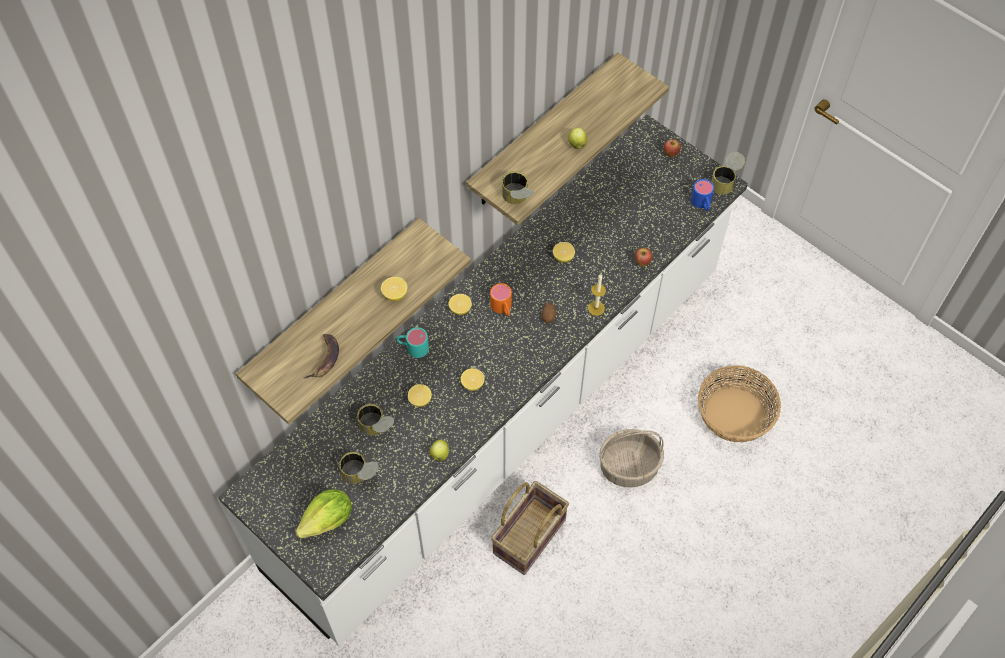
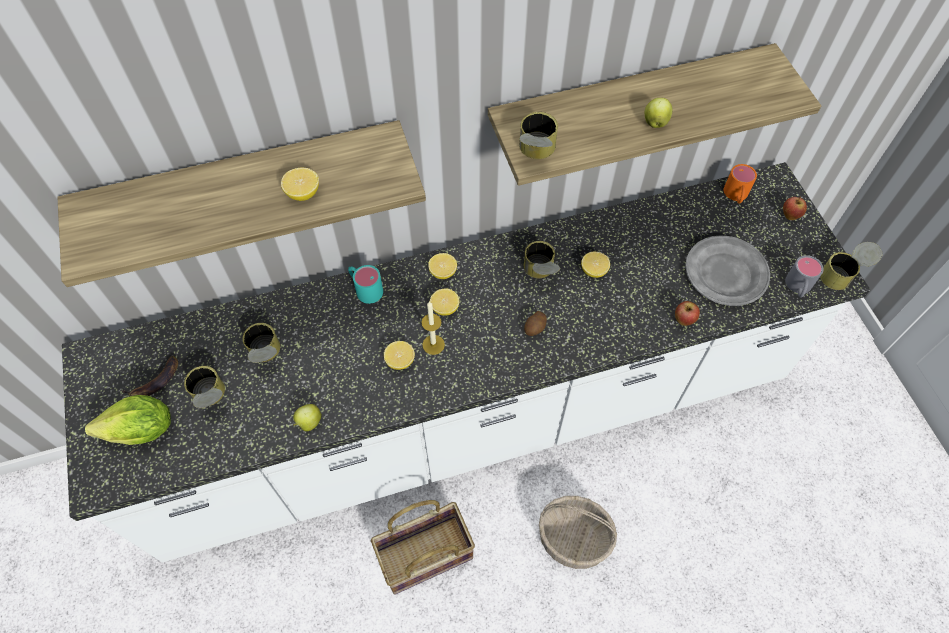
camera: 30 degrees right, 0 degrees up
(325, 359) = (163, 229): banana -> banana (155, 382)
(420, 400) = (332, 349): lemon -> lemon (445, 308)
(502, 308) = (489, 294): orange mug -> orange mug (736, 196)
(528, 277) = (540, 273): none -> can
(596, 308) = (596, 346): candle -> candle (433, 344)
(650, 216) = (725, 273): none -> grey plate
(702, 204) = (798, 287): blue mug -> grey mug
(735, 414) = (724, 546): basket -> none

